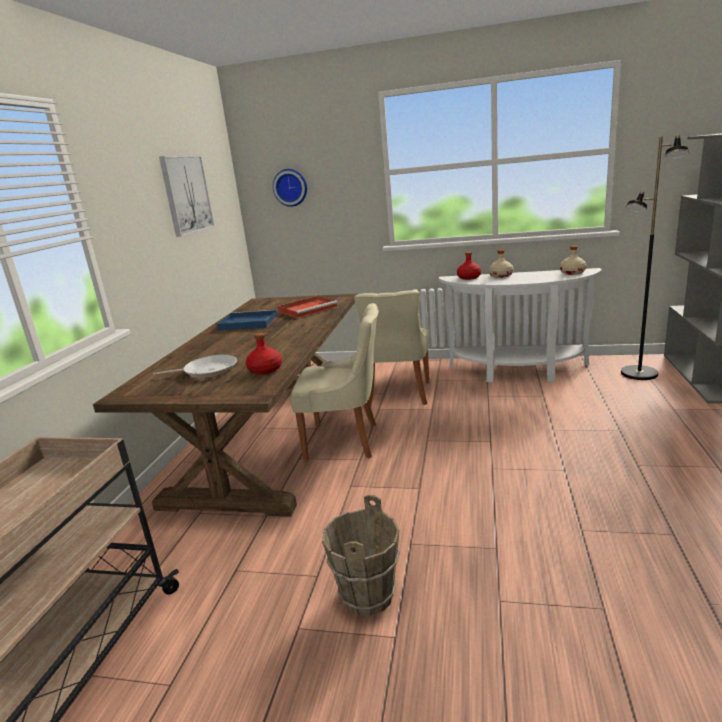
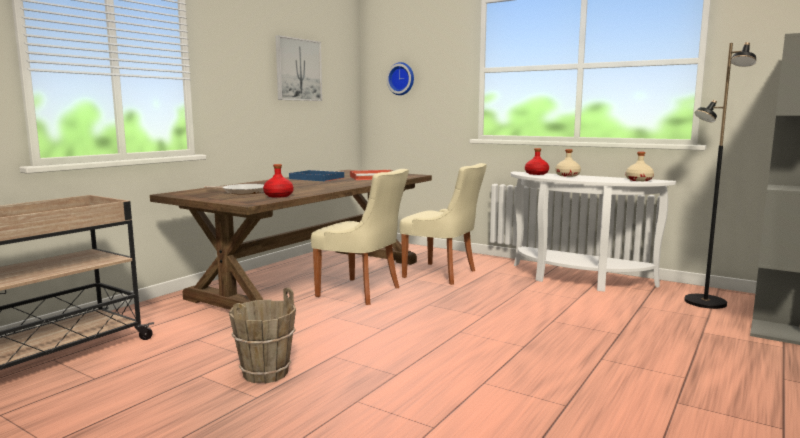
camera: 20 degrees right, 10 degrees down
(397, 395) = (442, 274): beige chair -> beige chair turned 90 degrees counterclockwise

